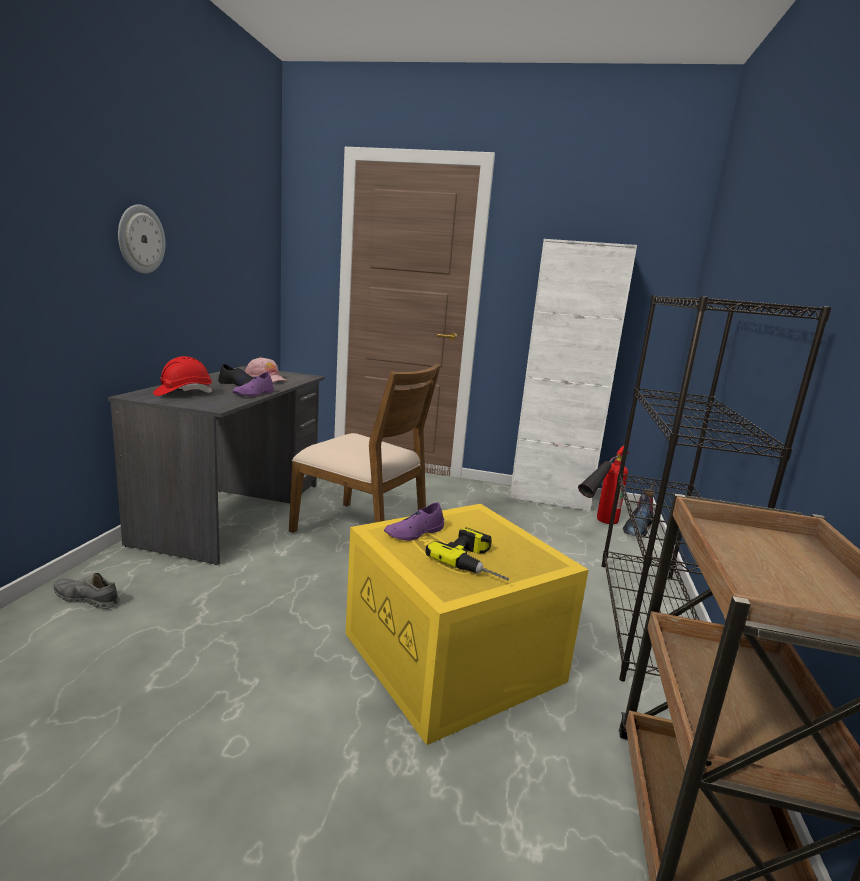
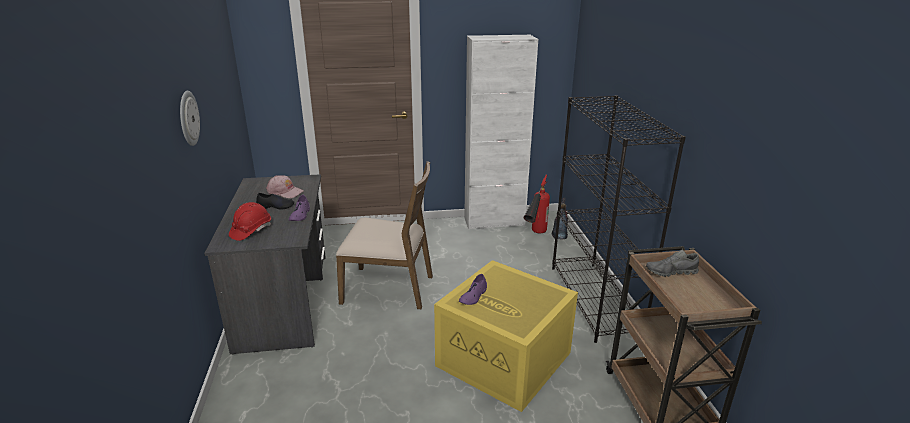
camera: 20 degrees left, 10 degrees up
(87, 599) = (250, 401): grey shoe -> grey shoe (671, 272)
(477, 562) = (521, 306): power drill -> none

